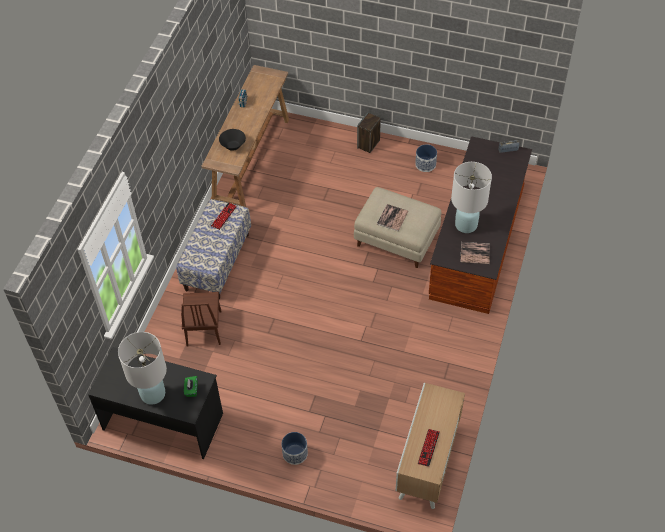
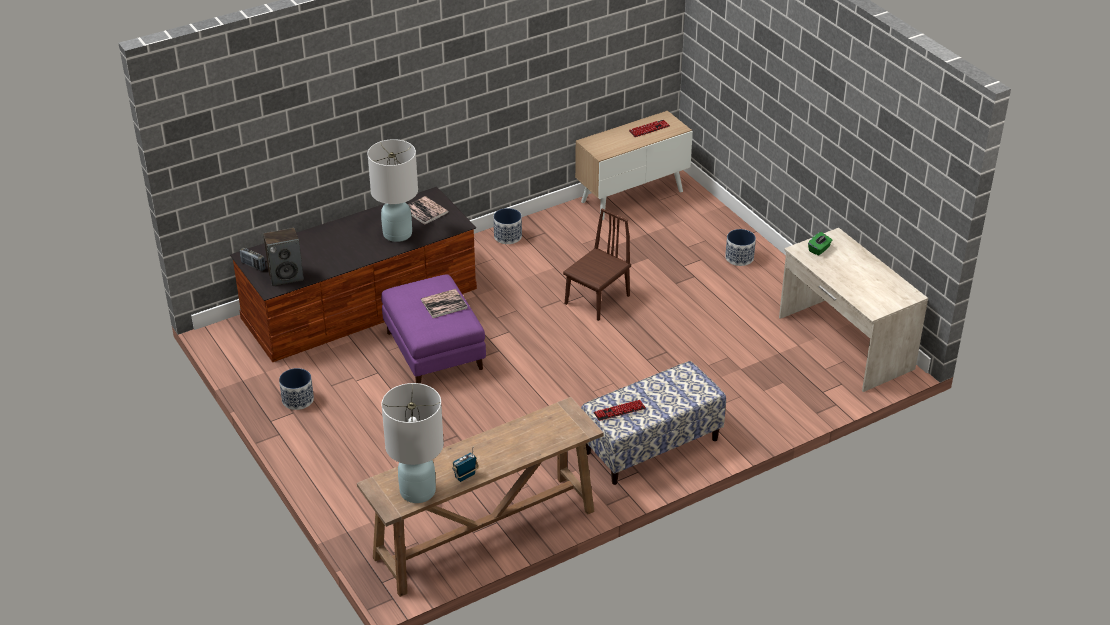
camera: 140 degrees left, 15 degrees down
(152, 394) = (860, 265): white table lamp -> white table lamp (417, 491)
(163, 420) = (844, 343): black desk -> beige desk
(204, 328) = (730, 393): brown chair -> brown chair (597, 300)
(233, 146) = (539, 431): black bowl -> none
(368, 144) = (323, 462): speaker -> speaker (286, 276)
(397, 239) = (433, 351): beige ottoman -> purple ottoman
(462, 356) = (508, 236): none -> planter

